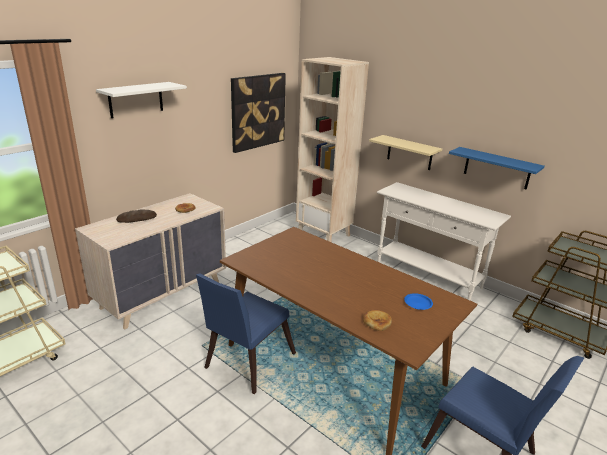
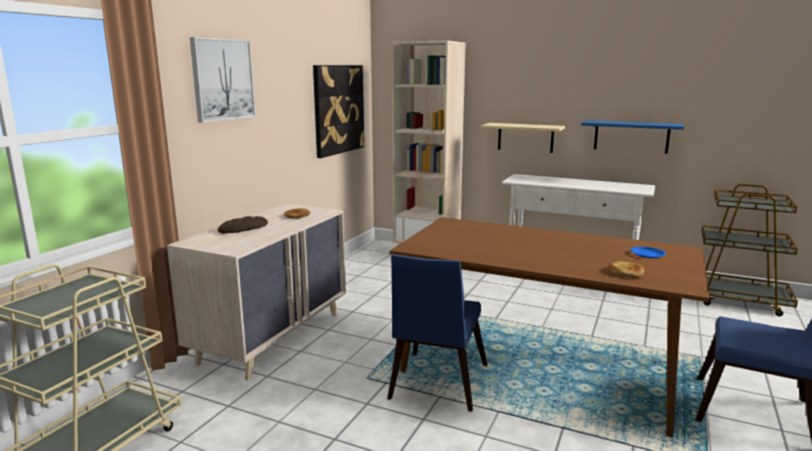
camera: 15 degrees left, 10 degrees down
(136, 99) = (222, 79): white shelf -> picture

